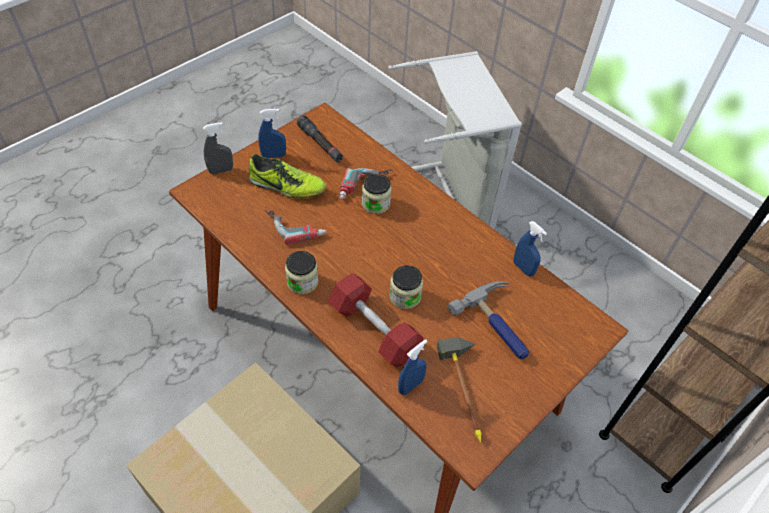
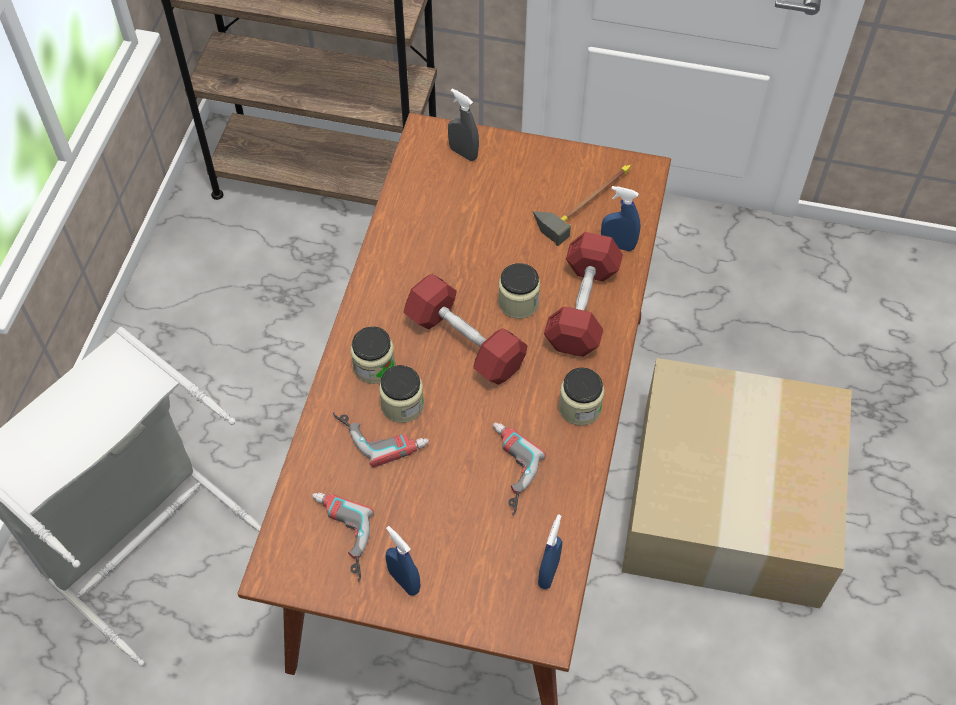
camera: 120 degrees left, 5 degrees up
(221, 170) = (482, 628): grey spray bottle -> grey spray bottle (463, 153)
(287, 187) = (449, 523): shoe -> none
(320, 144) = (337, 538): black flashlight -> power drill
(396, 253) = (465, 342): none -> red dumbbell
(412, 204) = (374, 366): none -> jar
(499, 325) = (488, 209): hammer -> none
(523, 268) = (394, 219): blue spray bottle -> blue spray bottle (549, 572)

